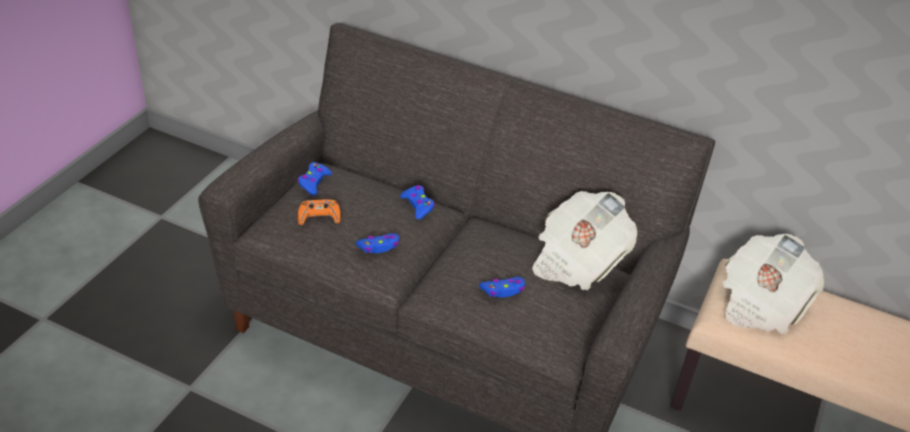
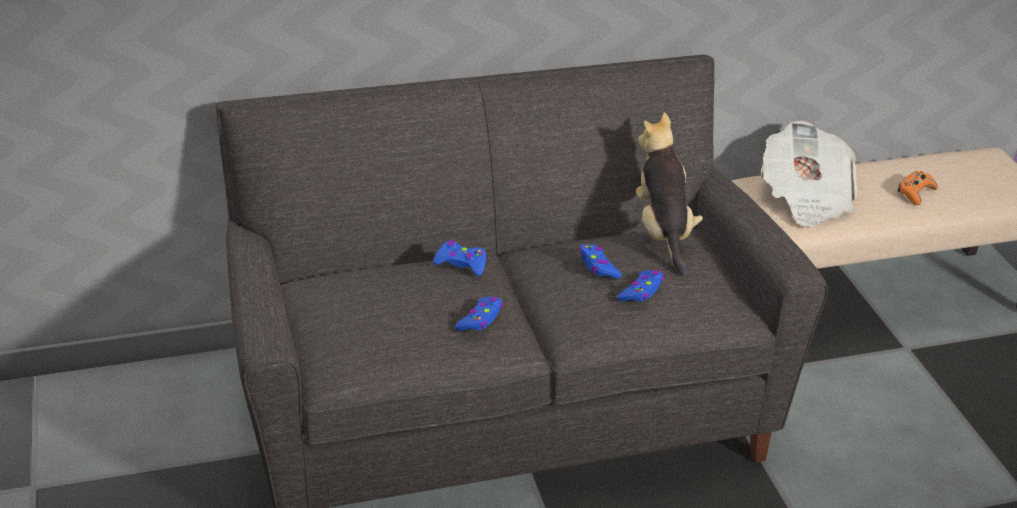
camera: 40 degrees left, 5 degrees down
(314, 182) = (328, 297): blue game controller -> blue game controller (598, 267)
(319, 217) = (384, 325): orange game controller -> orange game controller (916, 192)
(577, 260) = (662, 232): newspaper -> plush toy

